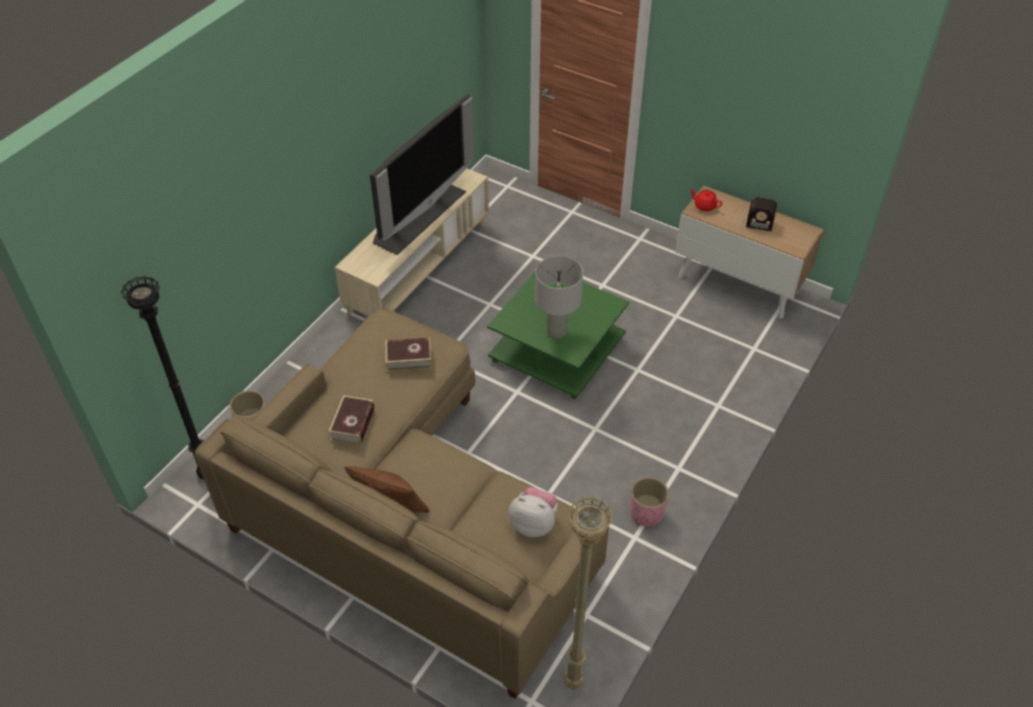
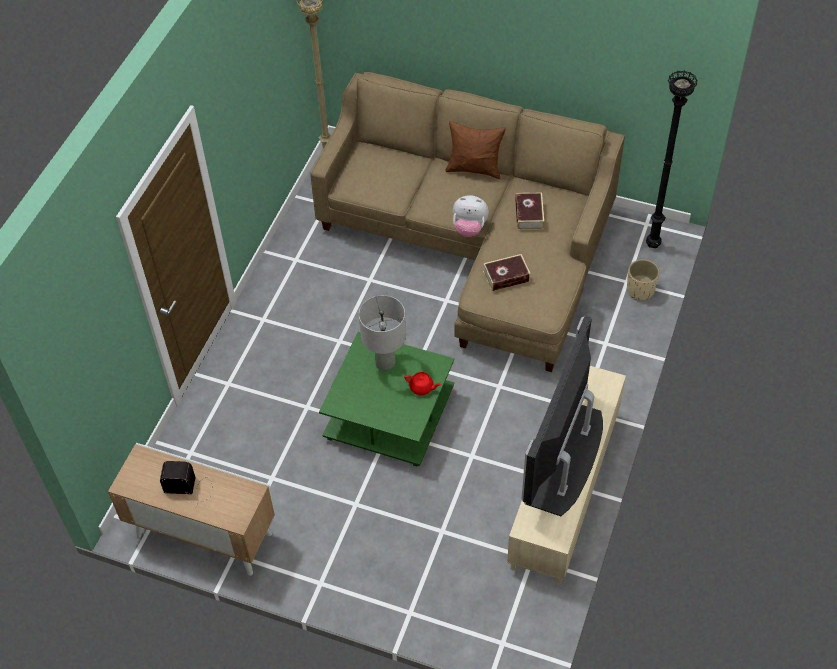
camera: 170 degrees right, 5 degrees up
(534, 523) = (366, 177): plush toy -> plush toy (469, 228)
(646, 513) = (288, 279): pink planter -> none
(704, 205) = (242, 501): red teapot -> red teapot (422, 388)

